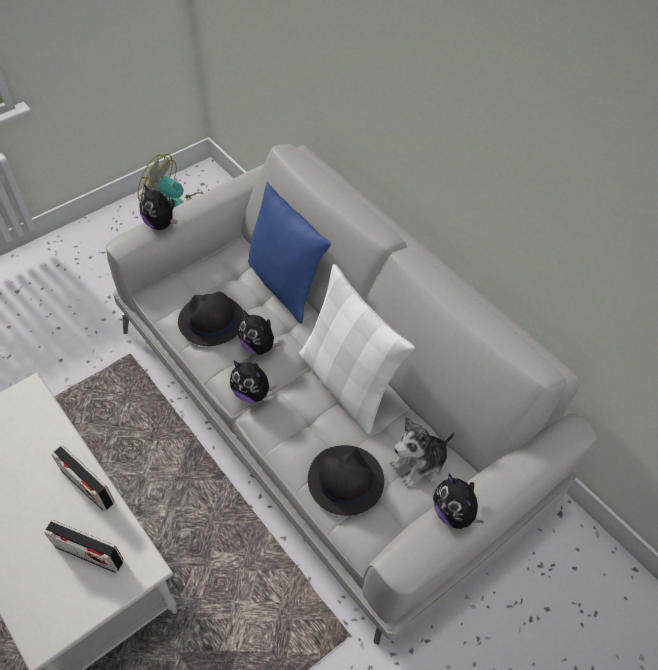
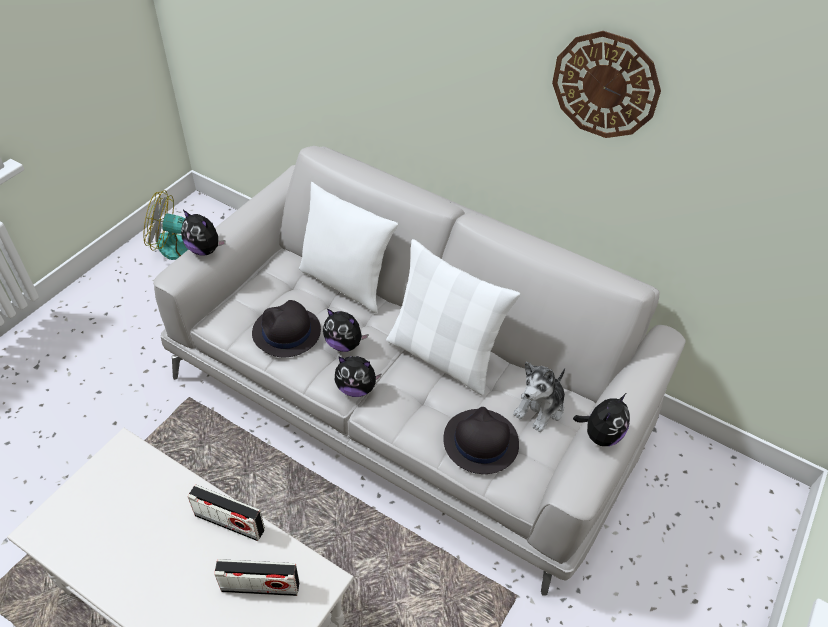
camera: 20 degrees left, 5 degrees down
(286, 285) = (345, 282): blue pillow -> white pillow
(454, 512) = (600, 435): plush toy -> plush toy turned 90 degrees counterclockwise
(552, 152) = (605, 85): none -> wall clock

